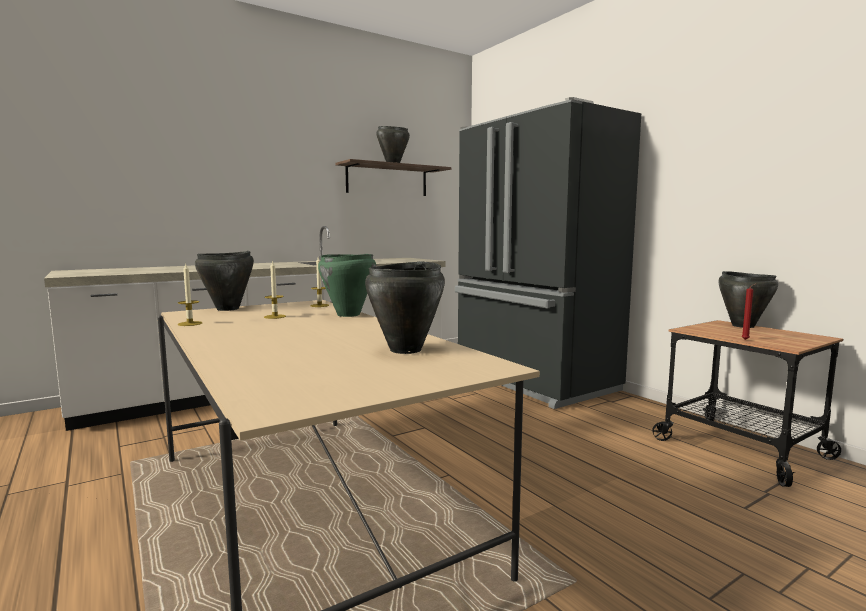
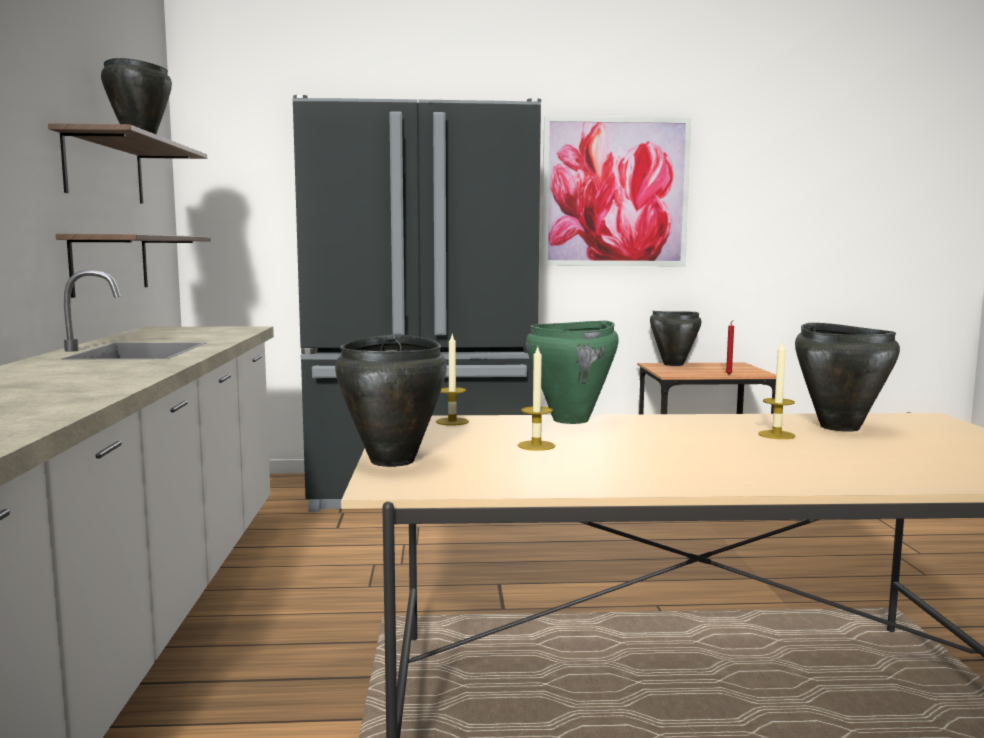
camera: 60 degrees left, 0 degrees up
(190, 323) = (543, 486): candle -> candle (776, 435)
(387, 225) = (110, 263): none -> shelf
(713, 160) = (615, 192): none -> picture

